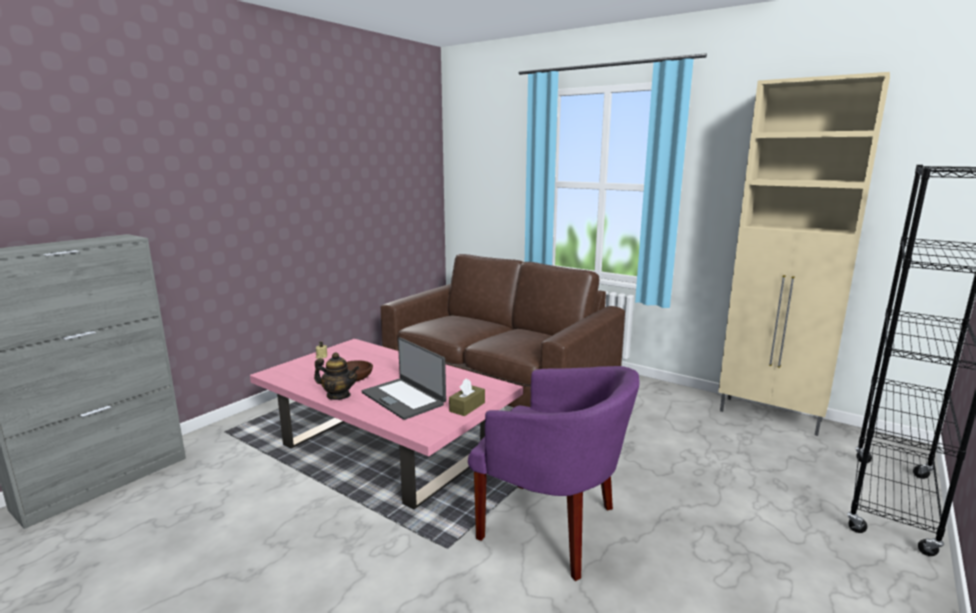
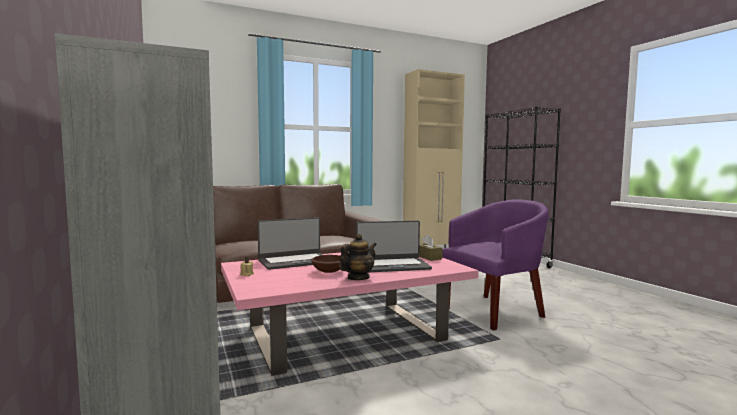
camera: 60 degrees left, 10 degrees down
(381, 358) = (295, 261): none -> laptop

